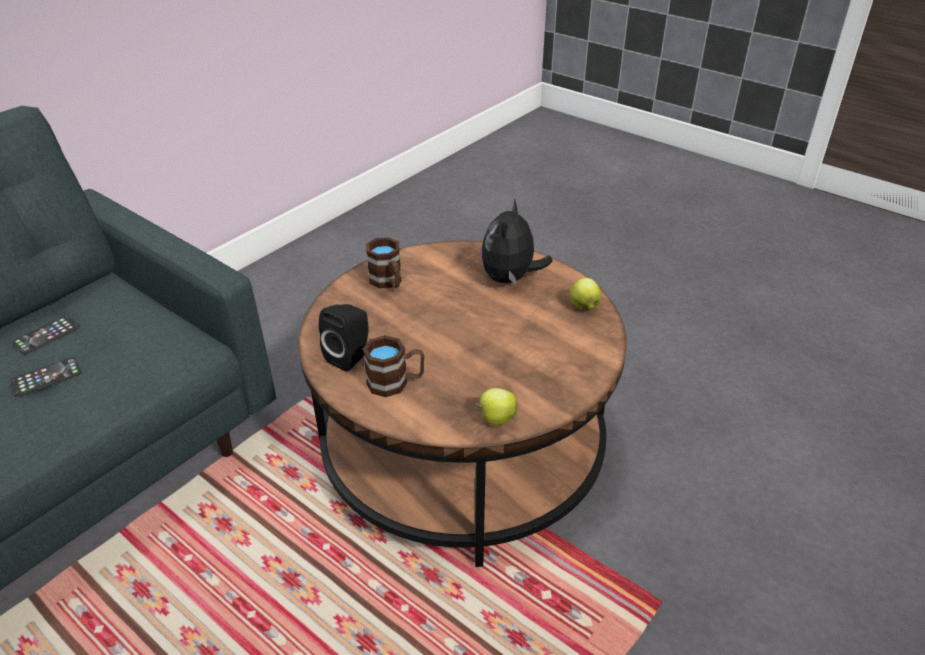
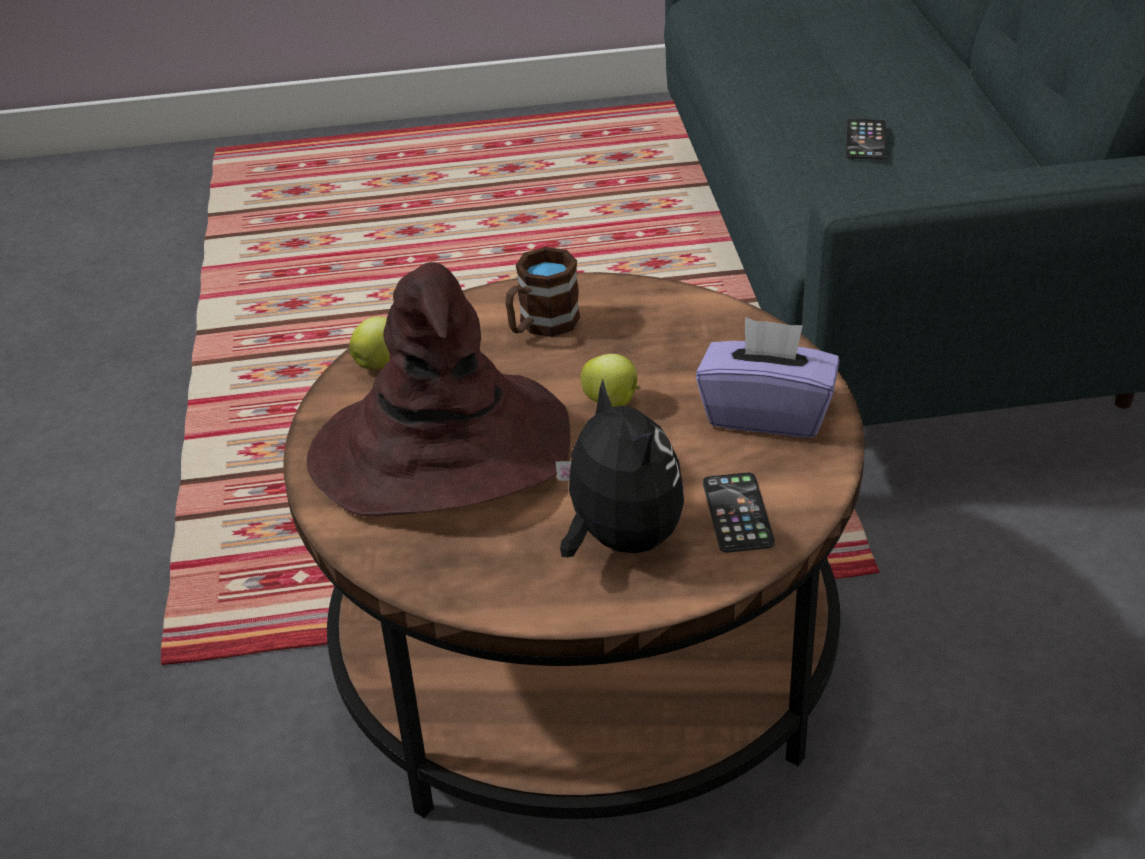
camera: 135 degrees right, 0 degrees up
(46, 335) = (960, 152): phone -> phone (737, 513)
(350, 357) = (634, 314): black speaker -> none
(388, 282) = (767, 413): brown mug -> purple tissue box
(526, 352) = (442, 450): none -> brown hat
(583, 305) = (450, 572): apple -> apple (612, 402)

